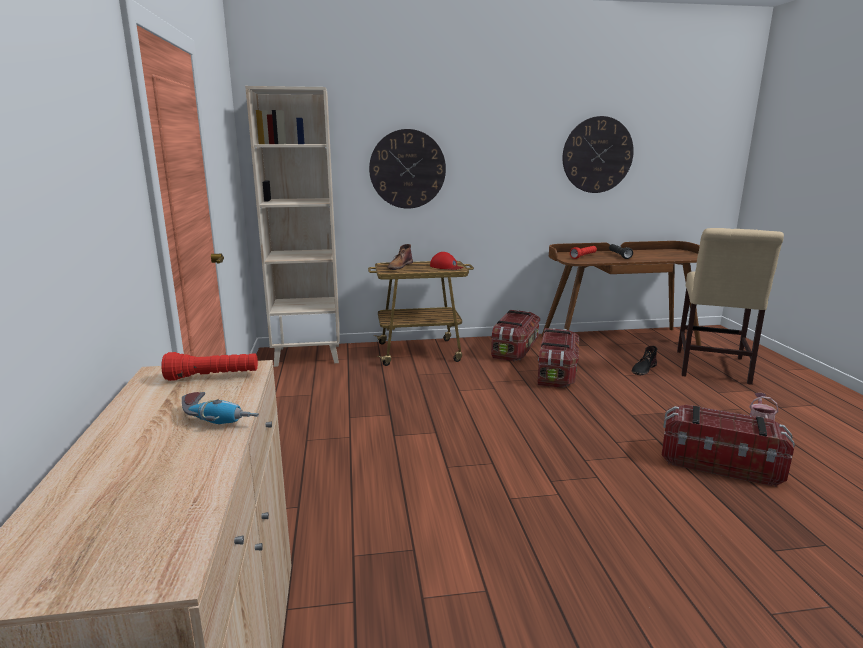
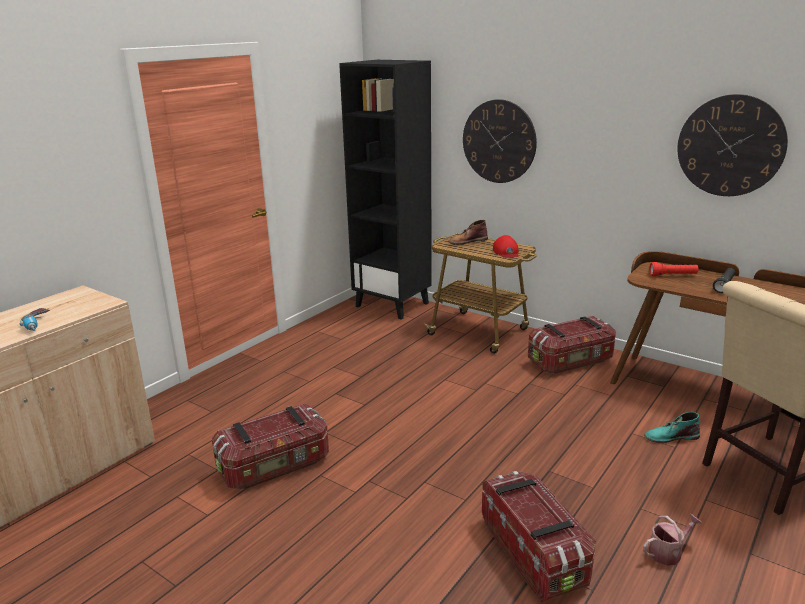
camera: 45 degrees right, 5 degrees up
(213, 377) = (86, 302): red flashlight -> none
(308, 355) = (393, 305): beige bookcase -> black bookcase
(556, 373) = (563, 400): storage box -> storage box (275, 467)
(643, 369) = (670, 437): black boot -> turquoise boot

